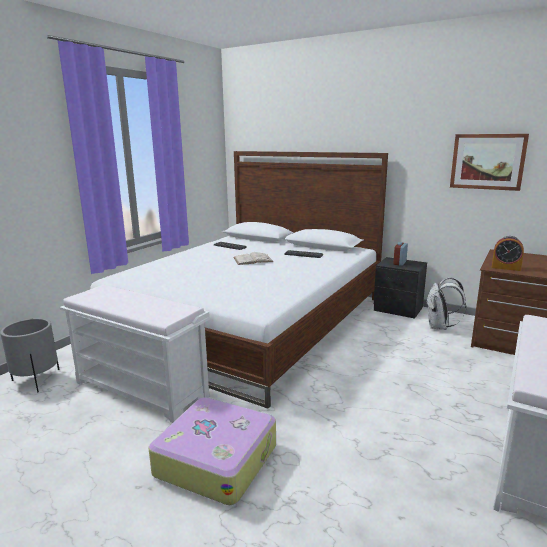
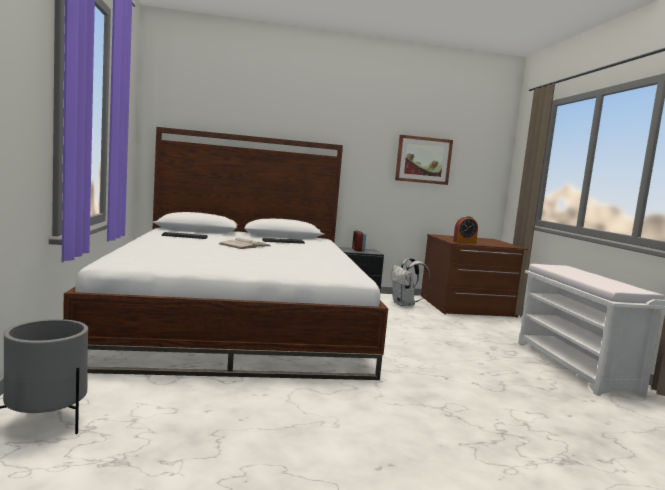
camera: 40 degrees left, 10 degrees down
(142, 389) = (227, 395): white bench -> none
(216, 459) = (405, 425): suitcase -> none

